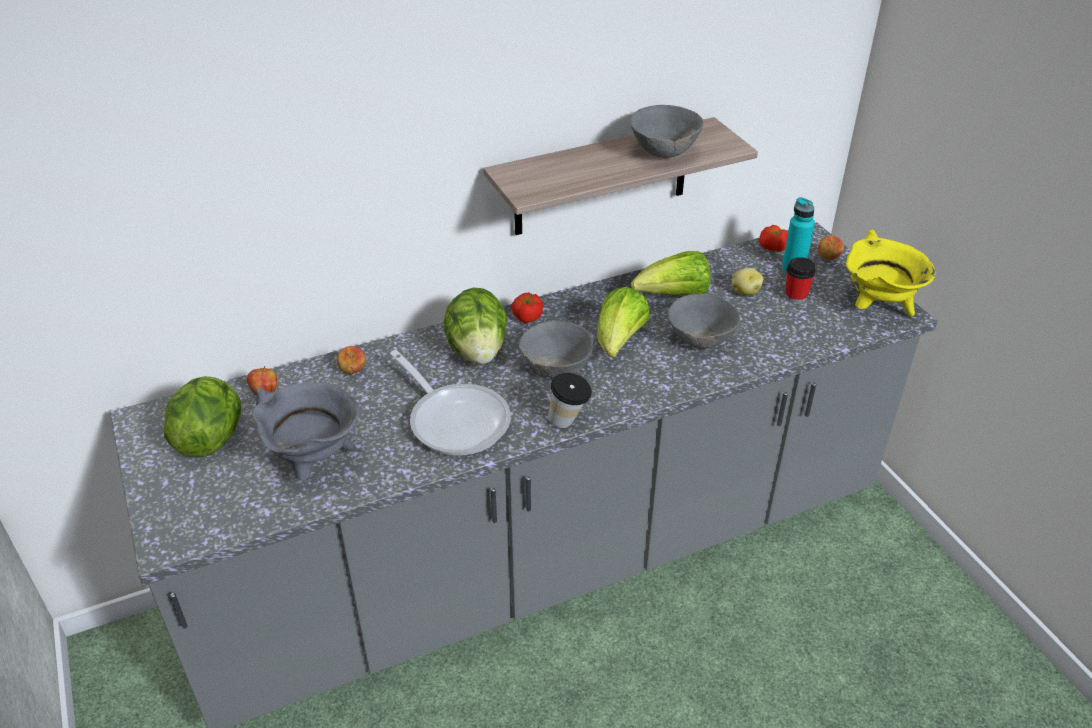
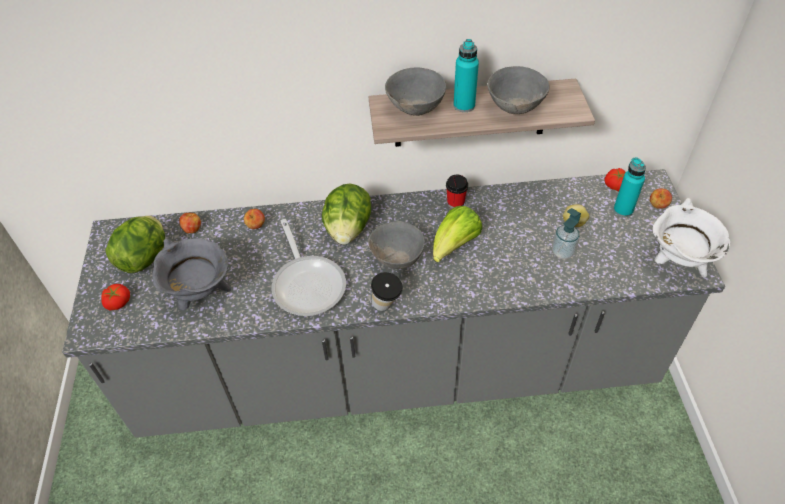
camera: 20 degrees right, 10 degrees up
(527, 316) = (396, 207): tomato -> tomato (117, 302)
(604, 159) = (464, 105): none -> turquoise bottle
(673, 296) = (514, 214): lettuce -> none
(700, 341) = (517, 260): grey bowl -> grey bowl (415, 109)
(748, 323) = (562, 252): none -> soap dispenser
(795, 296) = (613, 236): cup -> cup (455, 203)
(877, 308) = (677, 262): yellow cooking pot -> white cooking pot

